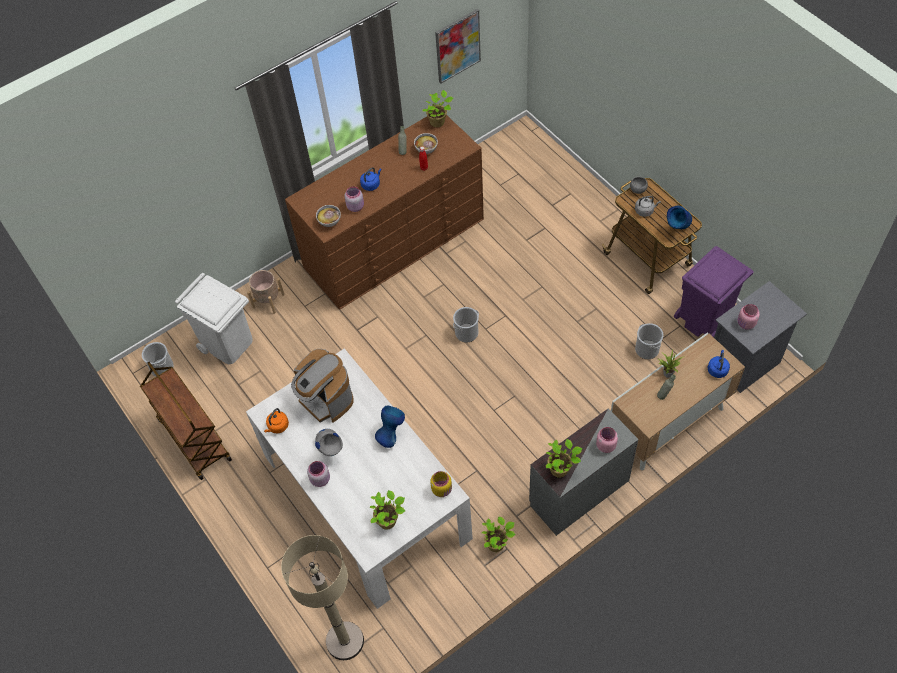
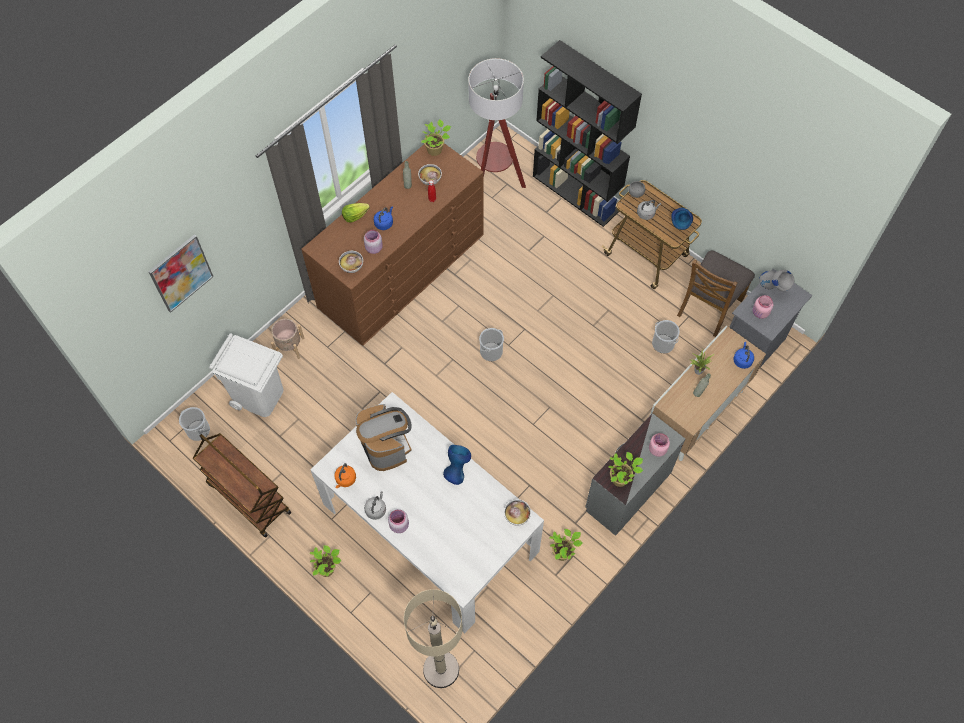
camera: 15 degrees left, 5 degrees up
(301, 460) = (376, 509): none -> grey kettle
(326, 399) = (386, 446): coffee machine -> coffee machine turned 150 degrees counterclockwise
(331, 450) = (403, 495): grey vase -> grey vase (772, 289)
(344, 175) = (355, 216): none -> lettuce
(388, 520) = (473, 554): potted plant -> potted plant (327, 568)
(442, 489) = (517, 516): yellow jar -> bowl
(457, 46) = (445, 72): picture -> picture (181, 273)
(505, 172) = (494, 184): none -> floor lamp
(587, 191) = (576, 193): none -> black bookcase
(704, 319) = (709, 307): purple trash can -> brown chair

